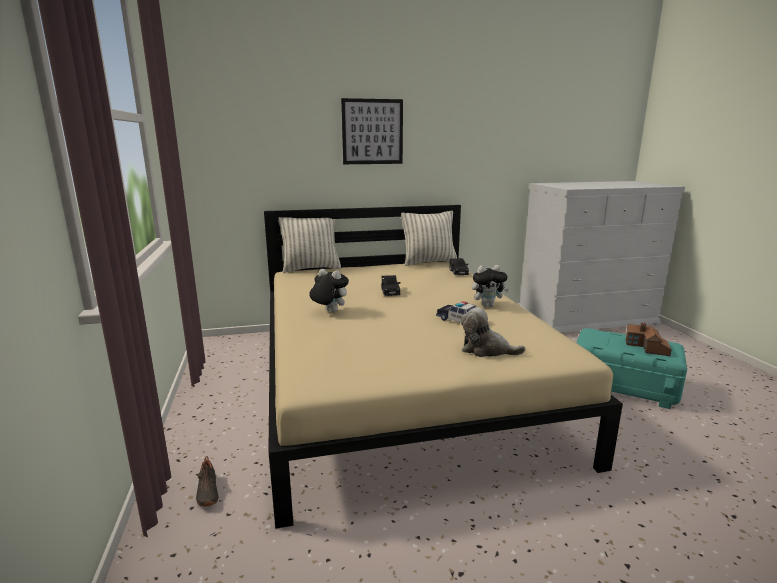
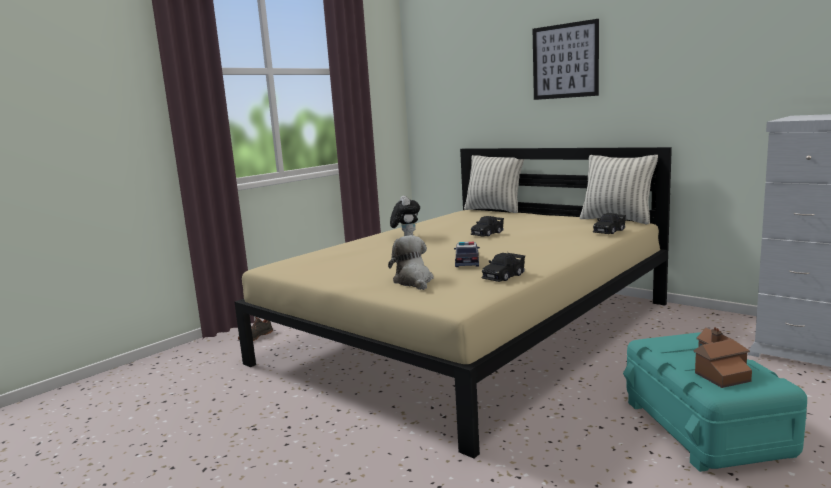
camera: 55 degrees right, 5 degrees down
(487, 305) = (531, 259): plush toy -> none
(521, 324) = (503, 276): none -> black toy car

